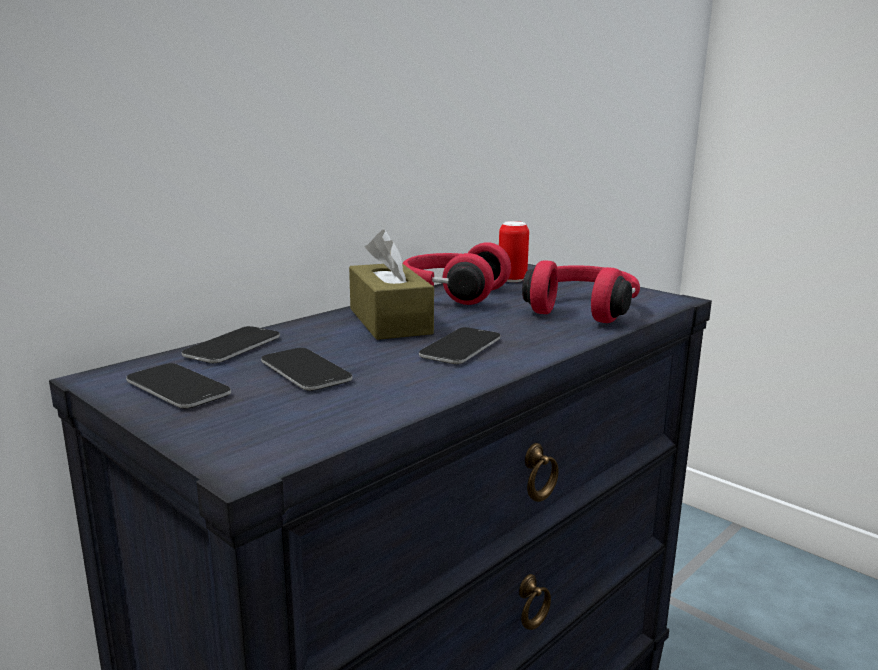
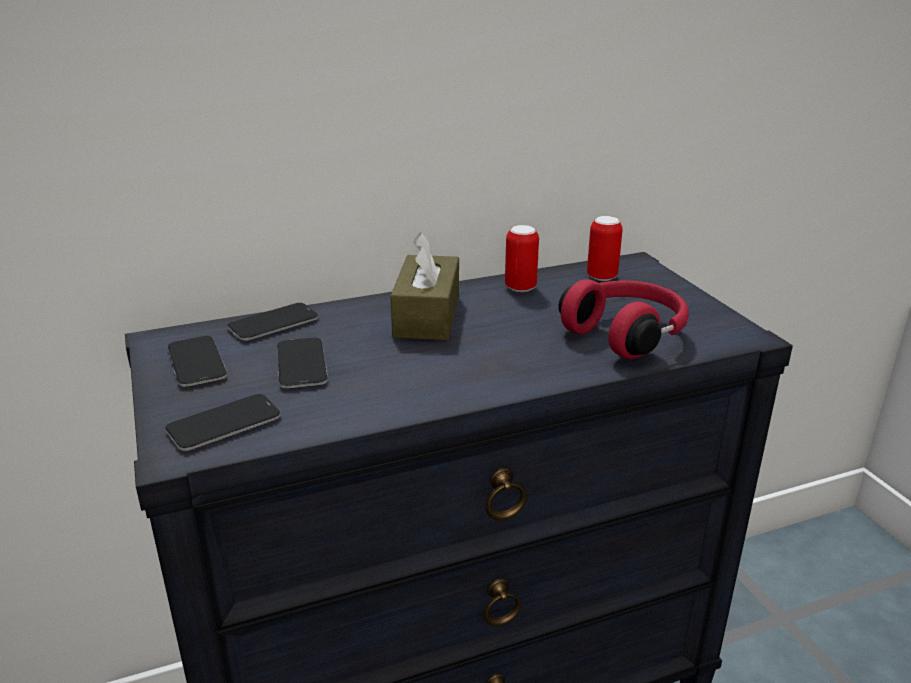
camera: 25 degrees right, 10 degrees up
(451, 294) = (520, 287): red headphones -> can
(461, 348) = (454, 363): phone -> phone (224, 424)

